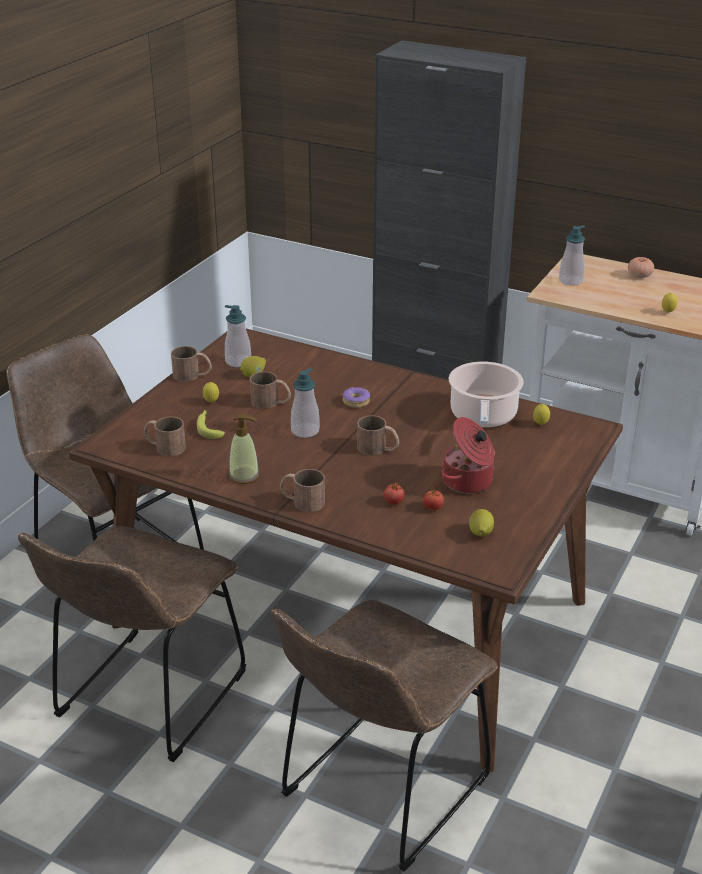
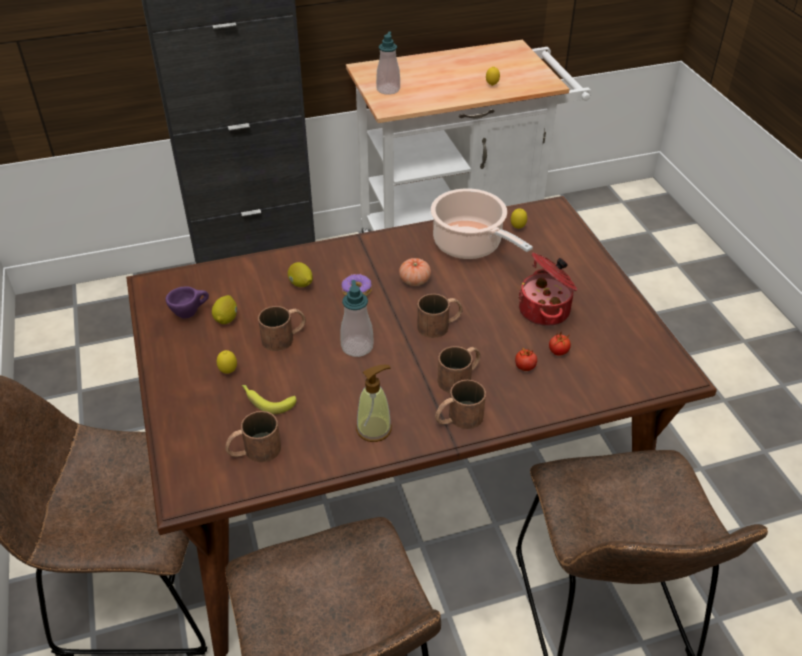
camera: 45 degrees left, 10 degrees up
(192, 375) = (165, 354): brown mug -> brown mug (460, 377)
(238, 361) = (190, 313): soap dispenser -> purple cup
(480, 533) = (620, 351): lemon -> lemon (301, 284)
(639, 275) = (427, 63): tomato -> tomato (414, 280)

